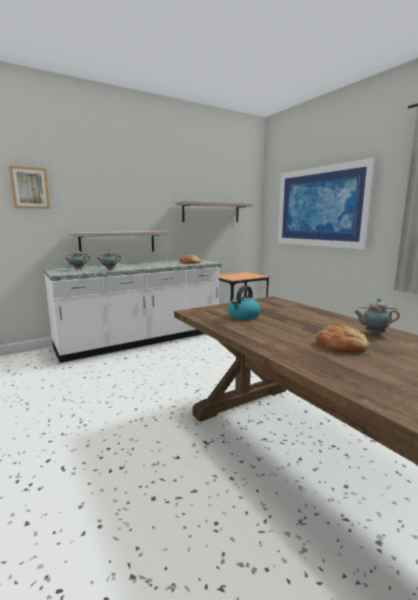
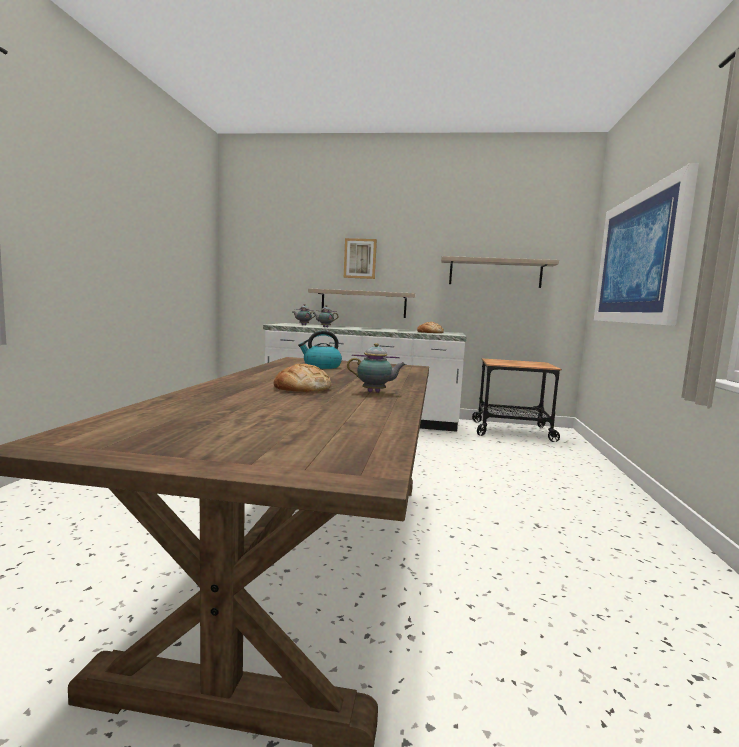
camera: 40 degrees right, 5 degrees down
(30, 188) = (284, 245): picture -> picture (360, 258)
(373, 333) = (375, 392): teapot -> teapot turned 135 degrees clockwise

